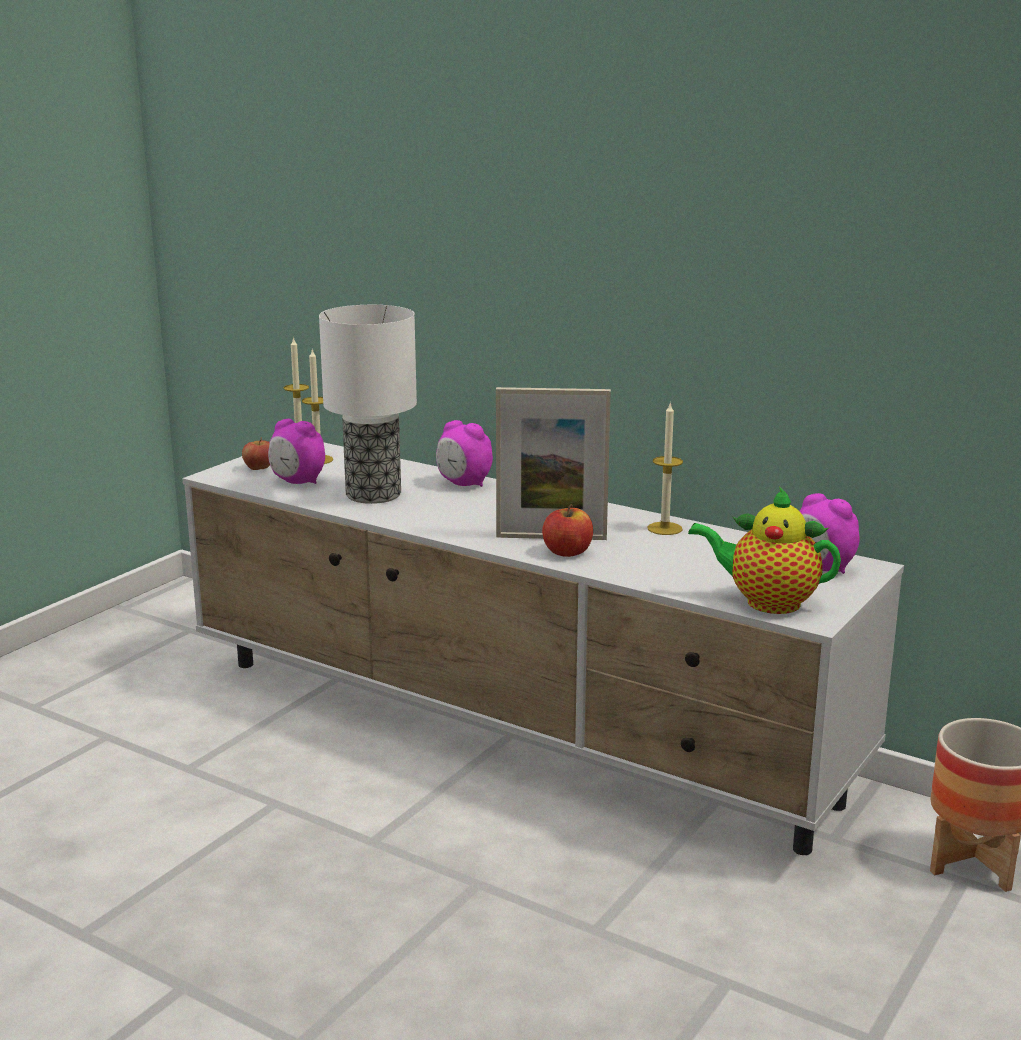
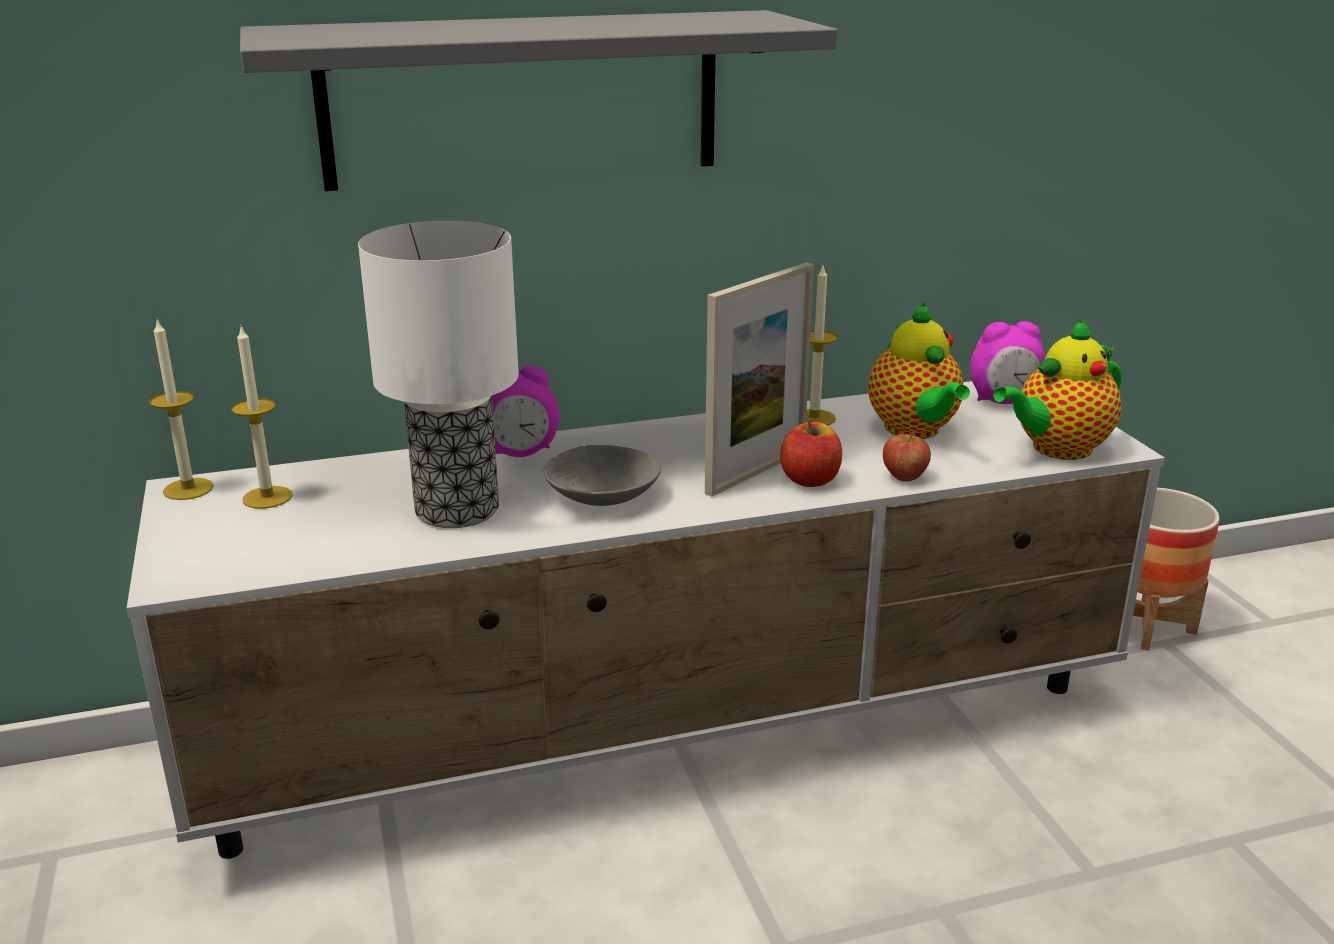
camera: 50 degrees left, 5 degrees up
(259, 468) = (215, 543): apple -> apple (904, 477)
(297, 482) = (319, 537): alarm clock -> none
(449, 515) = (602, 494): none -> grey bowl
(508, 241) = (522, 99): none -> grey shelf
(705, 557) = (914, 431): none -> teapot

